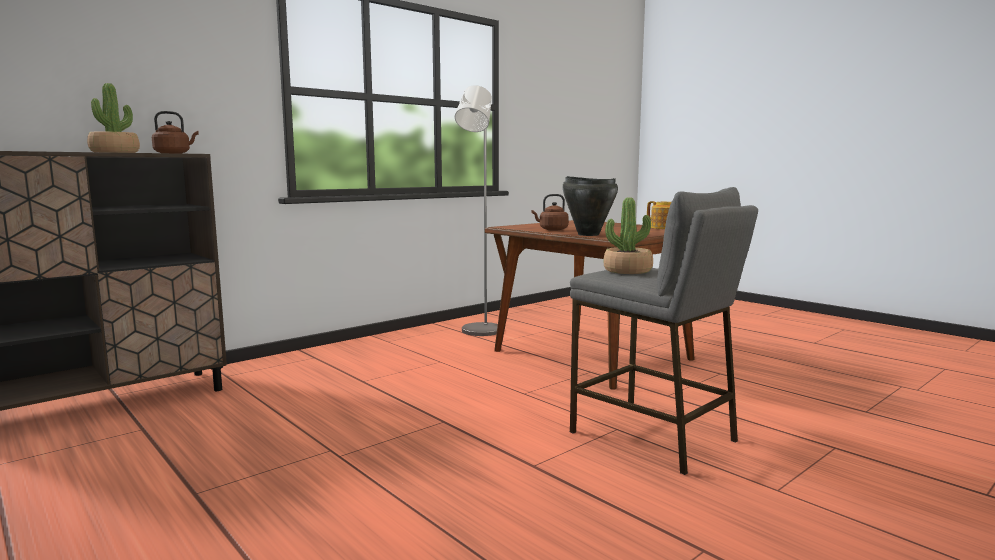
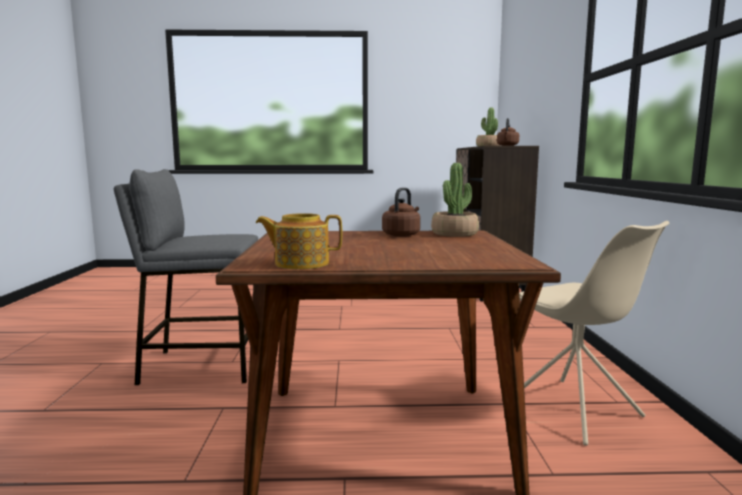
camera: 130 degrees right, 0 degrees up
(479, 332) = (574, 411): grey floor lamp -> beige chair
(588, 234) = (329, 233): black cooking pot -> none
(627, 271) = (222, 236): potted plant -> potted plant (454, 234)

